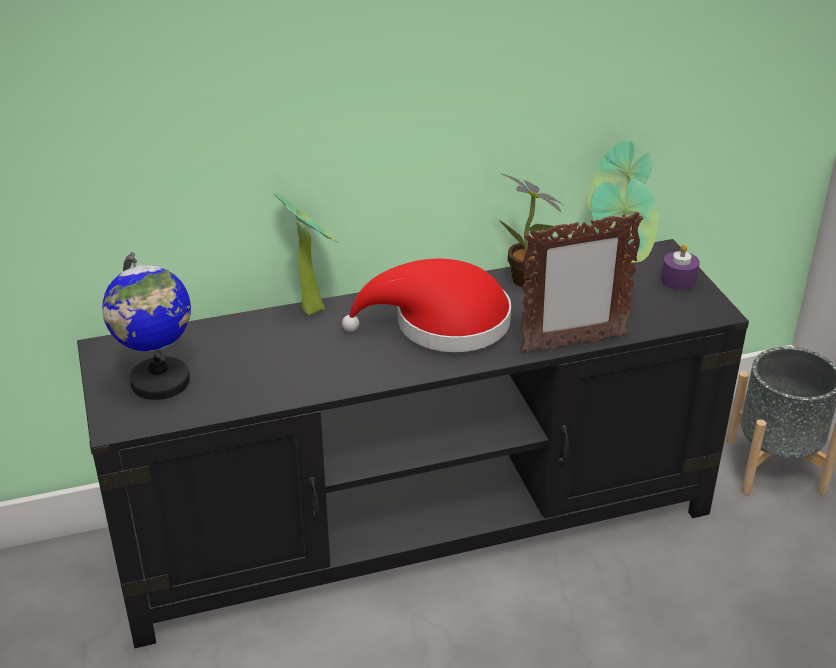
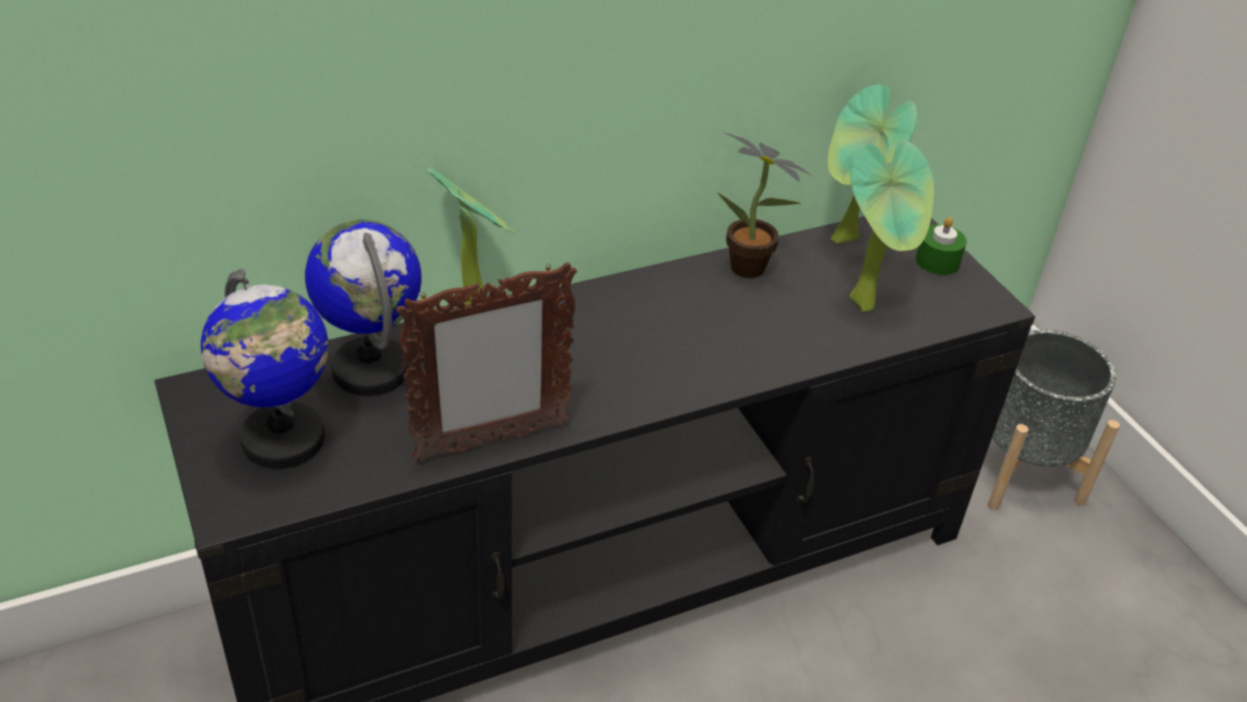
camera: 10 degrees left, 5 degrees up
(230, 339) = (371, 369): none -> globe
(442, 324) = (652, 335): red hat -> none
(572, 344) = (826, 359): picture frame -> picture frame (490, 443)
(678, 280) = (937, 261): purple candle -> green candle

